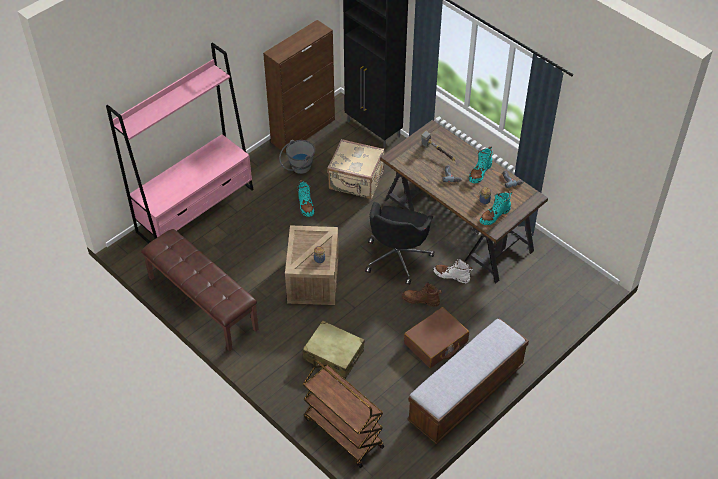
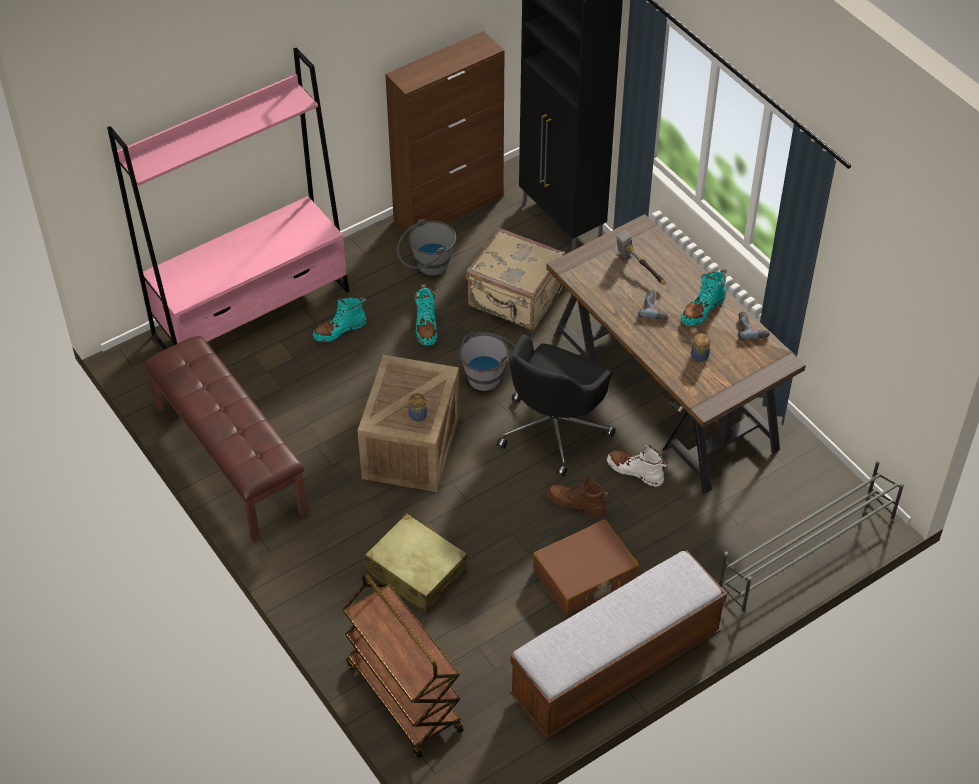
camera: 10 degrees right, 0 degrees up
(350, 229) = (488, 374): none -> grey bucket
(494, 215) = (710, 382): turquoise boot -> turquoise boot (339, 330)
(563, 310) = (806, 553): none -> grey shoe rack

